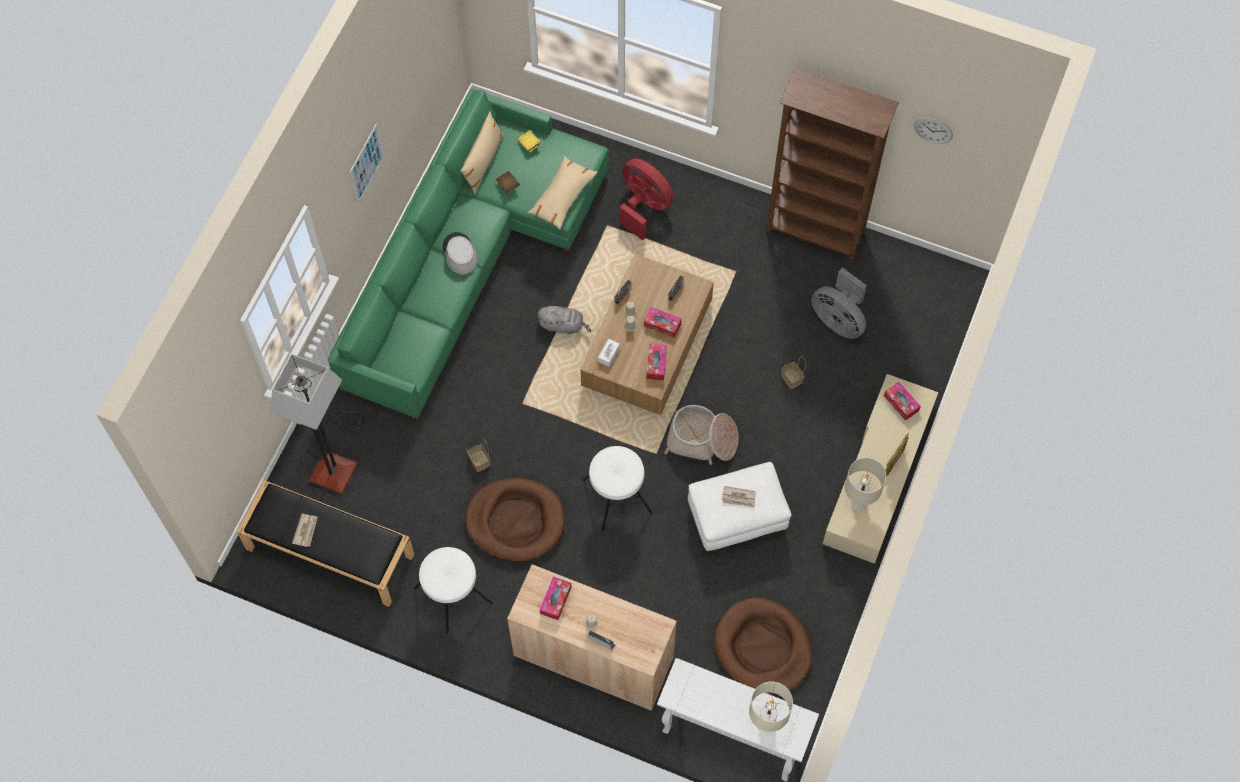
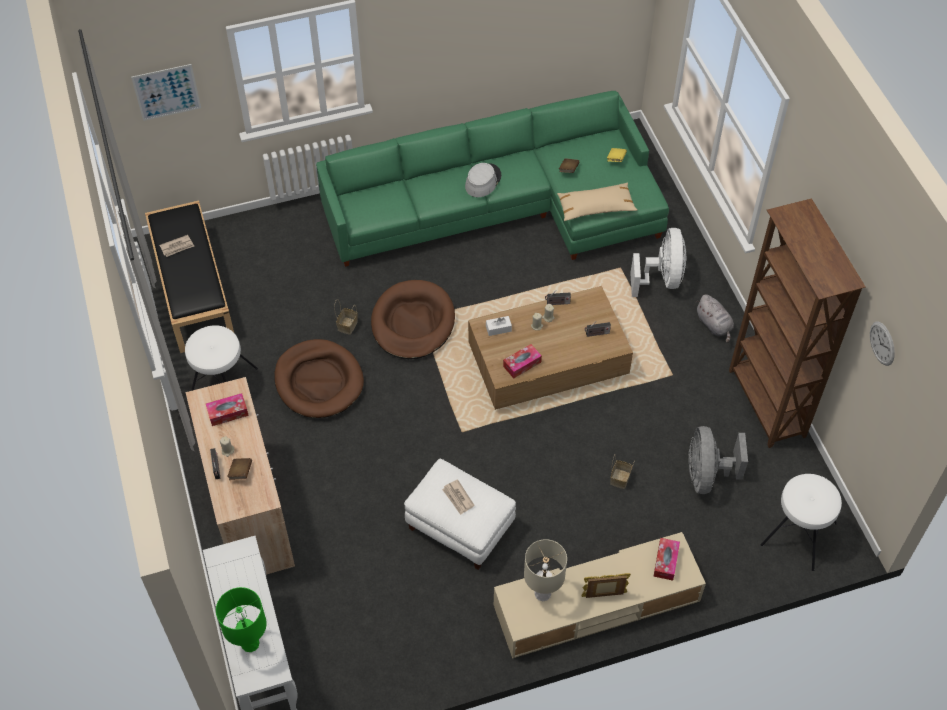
camera: 50 degrees right, 10 degrees down
(335, 460) = (268, 243): floor lamp -> none
(366, 163) = (457, 42): picture -> picture (166, 92)
(483, 162) = (572, 144): beige pillow -> none
(563, 325) = (509, 299): grey plush toy -> grey plush toy (714, 325)
(616, 496) = (400, 431): white stool -> white stool (798, 533)
(620, 628) = (240, 472): none -> brown book
(644, 206) = (661, 279): red fan -> white fan
(662, 325) = (559, 345): tissue box -> none
(702, 440) = (503, 454): basket -> none
(762, 648) = (360, 627): brown dog bed -> brown dog bed (413, 322)
(766, 723) = (250, 643): beige table lamp -> green table lamp

